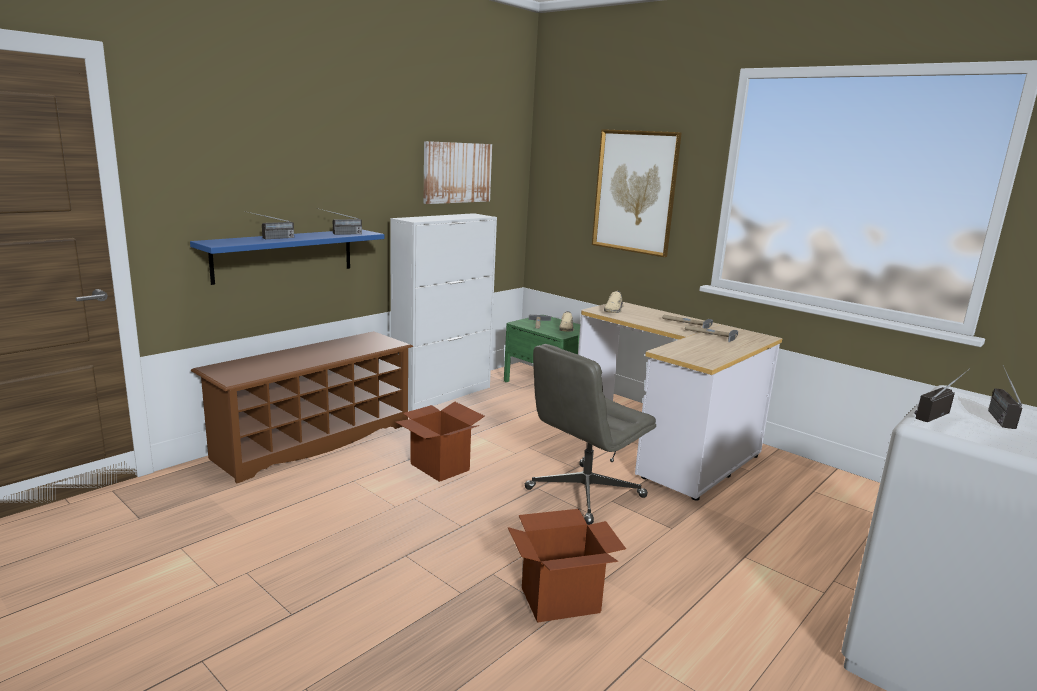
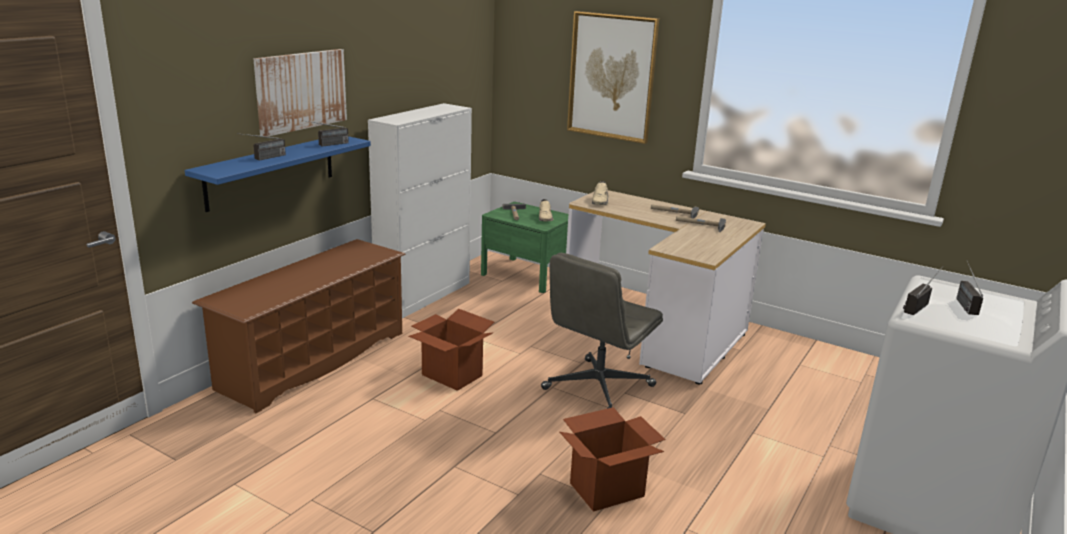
camera: 10 degrees left, 5 degrees up
(457, 172) = (426, 62): picture -> picture (301, 90)

